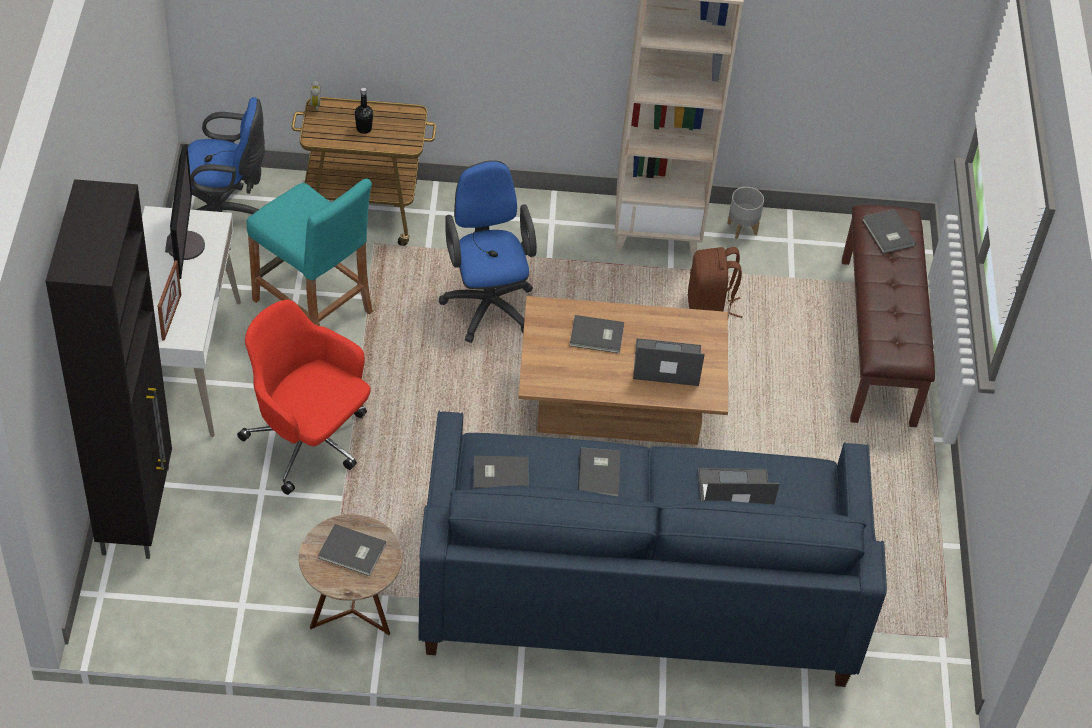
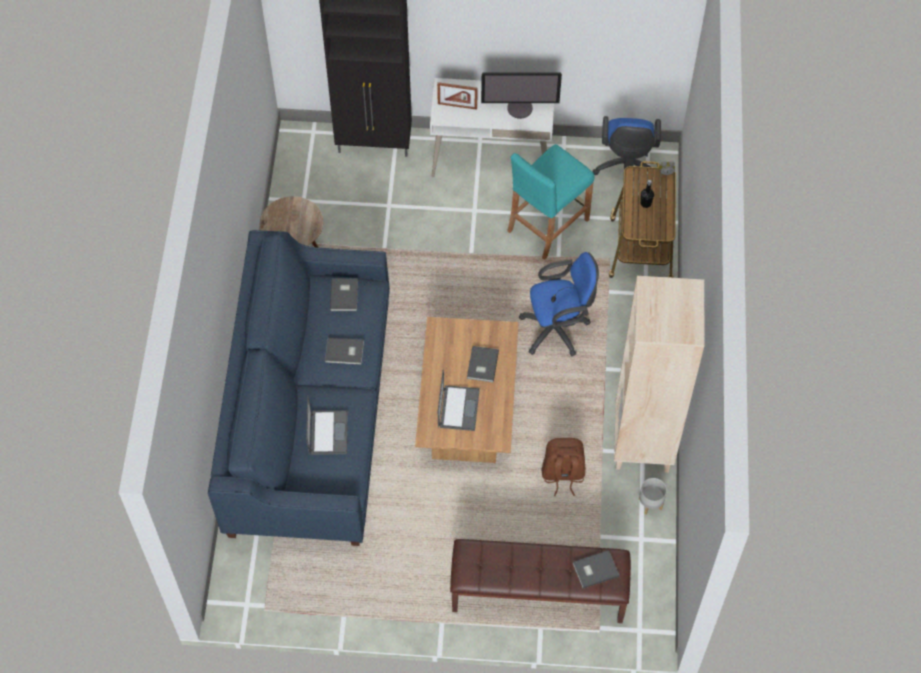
camera: 95 degrees right, 10 degrees up
(309, 442) = (429, 228): red office chair -> none
(352, 552) = (293, 223): grey book -> none

